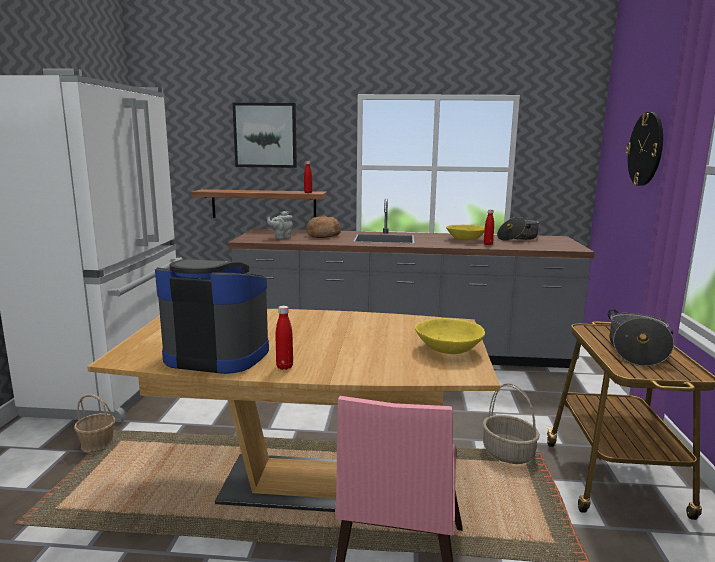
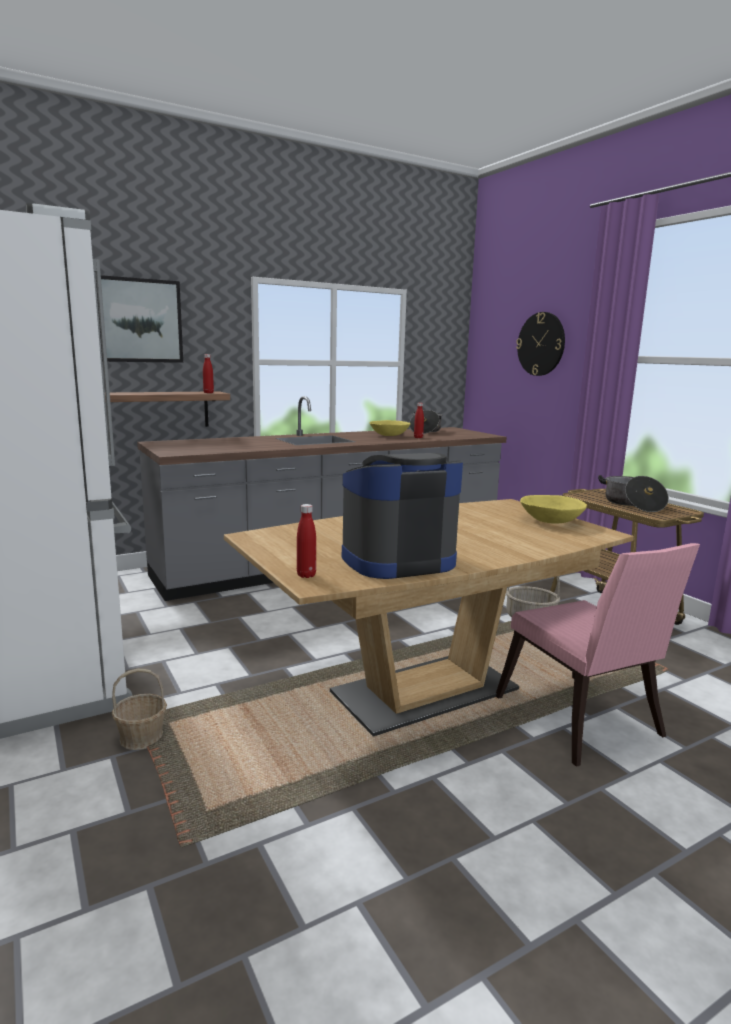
camera: 35 degrees left, 0 degrees up
(281, 237) = (207, 447): grey teapot -> none
(284, 367) = (476, 556): red bottle -> red bottle (306, 575)
(323, 235) = (246, 442): bread -> none

